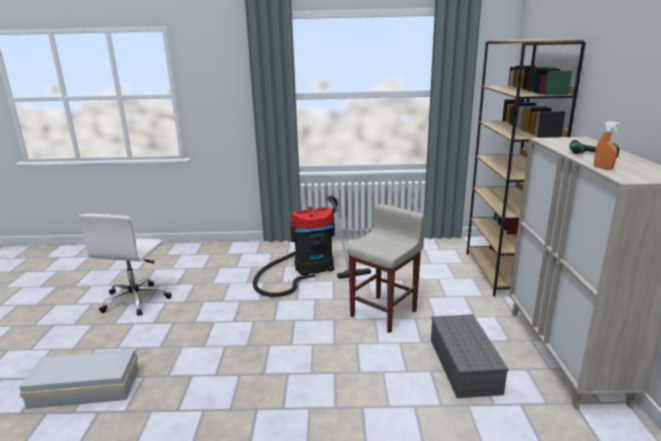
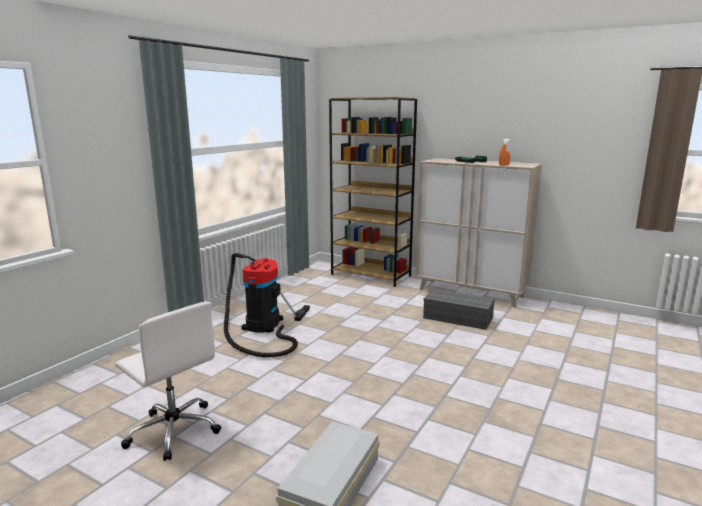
camera: 60 degrees left, 5 degrees down
(384, 313) = (373, 320): beige stool -> none

